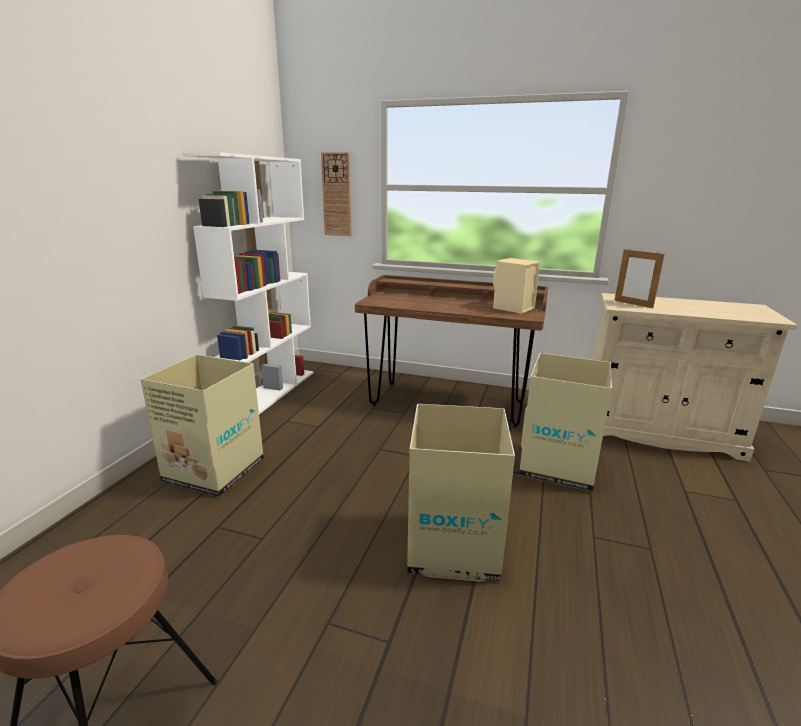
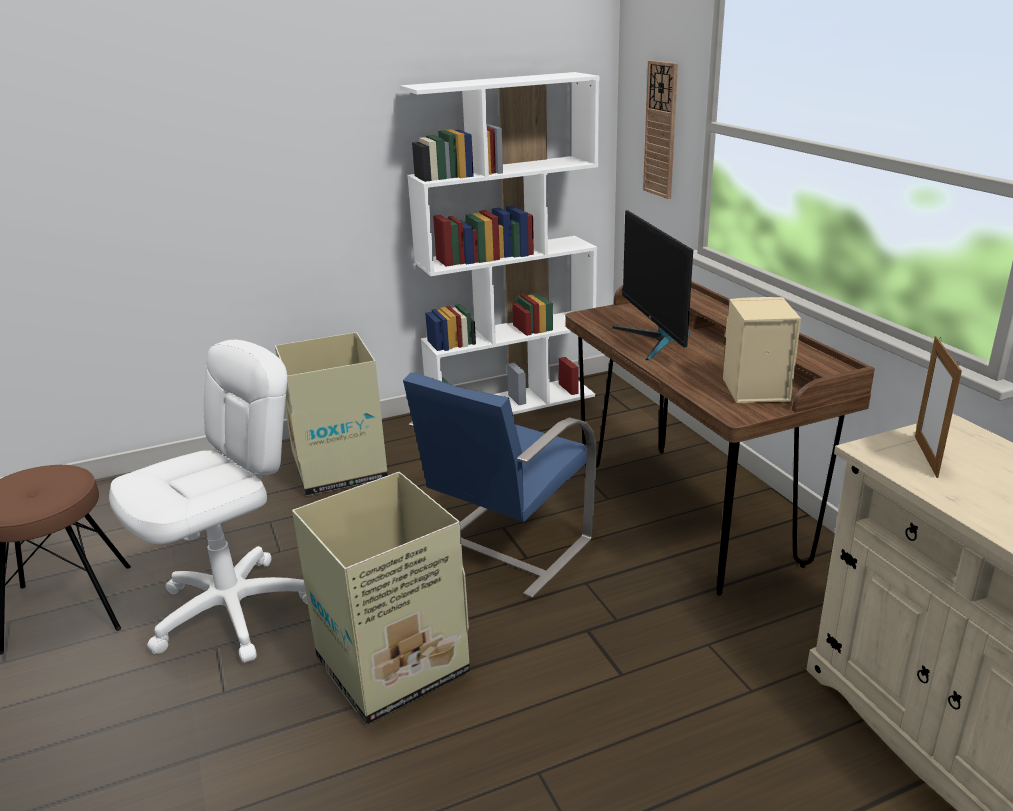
camera: 50 degrees right, 5 degrees up
(297, 594) = (233, 611): none -> white office chair
(399, 457) = (505, 547): none -> blue chair
(427, 303) = (655, 340): none -> monitor
(558, 465) = (672, 675): cardboard box -> none

